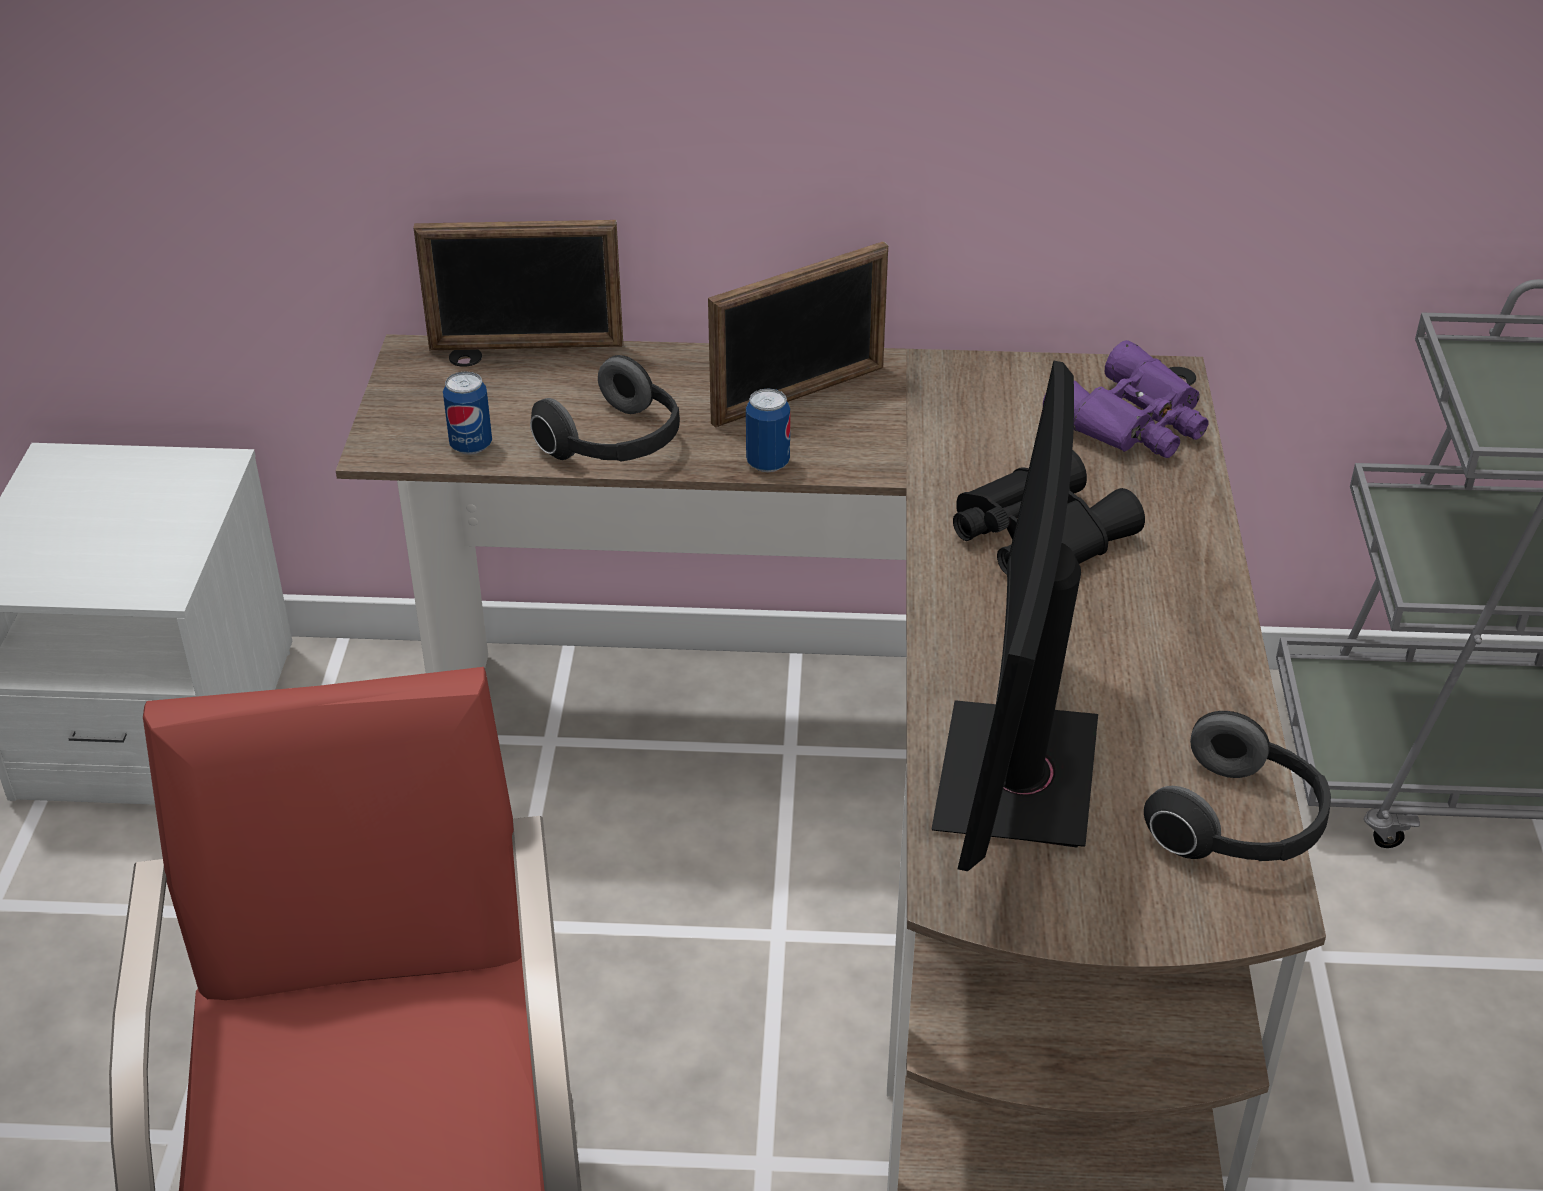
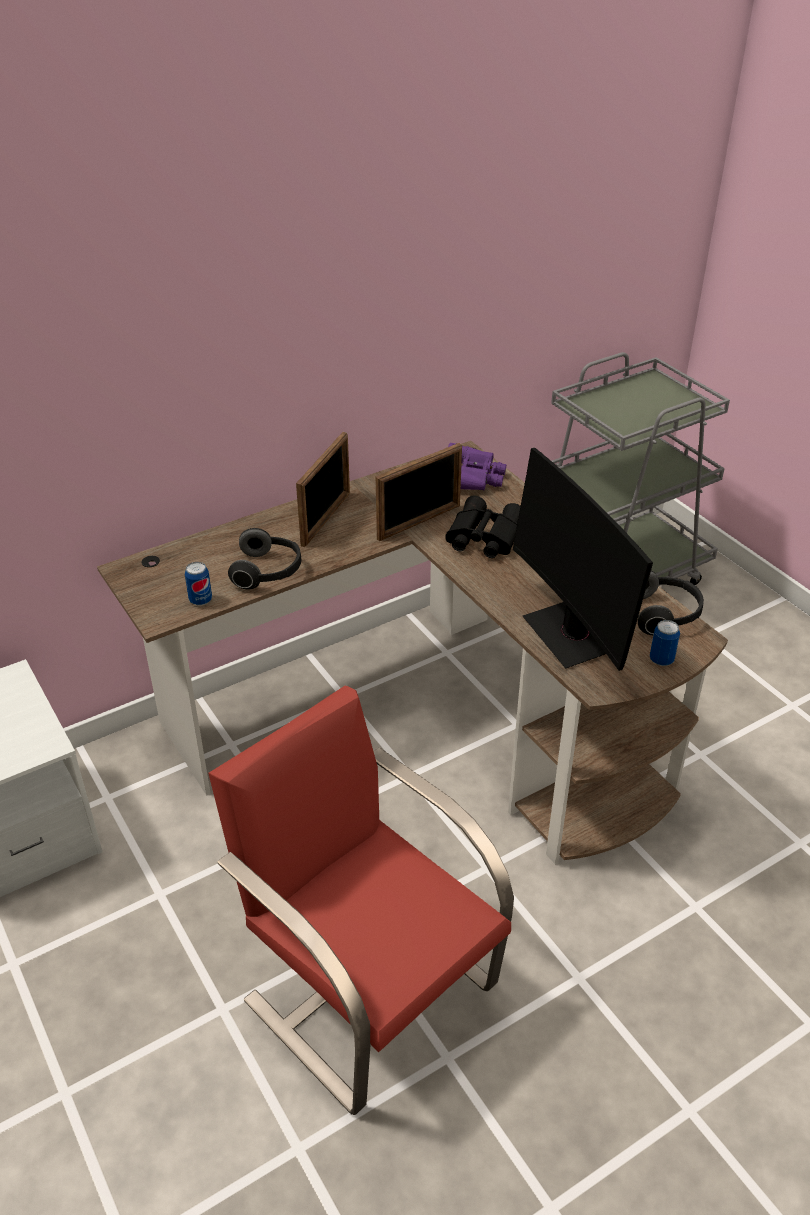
camera: 35 degrees left, 0 degrees up
(526, 347) = (177, 545): picture frame -> picture frame (419, 522)
(768, 463) = (344, 553): can -> can (661, 660)

